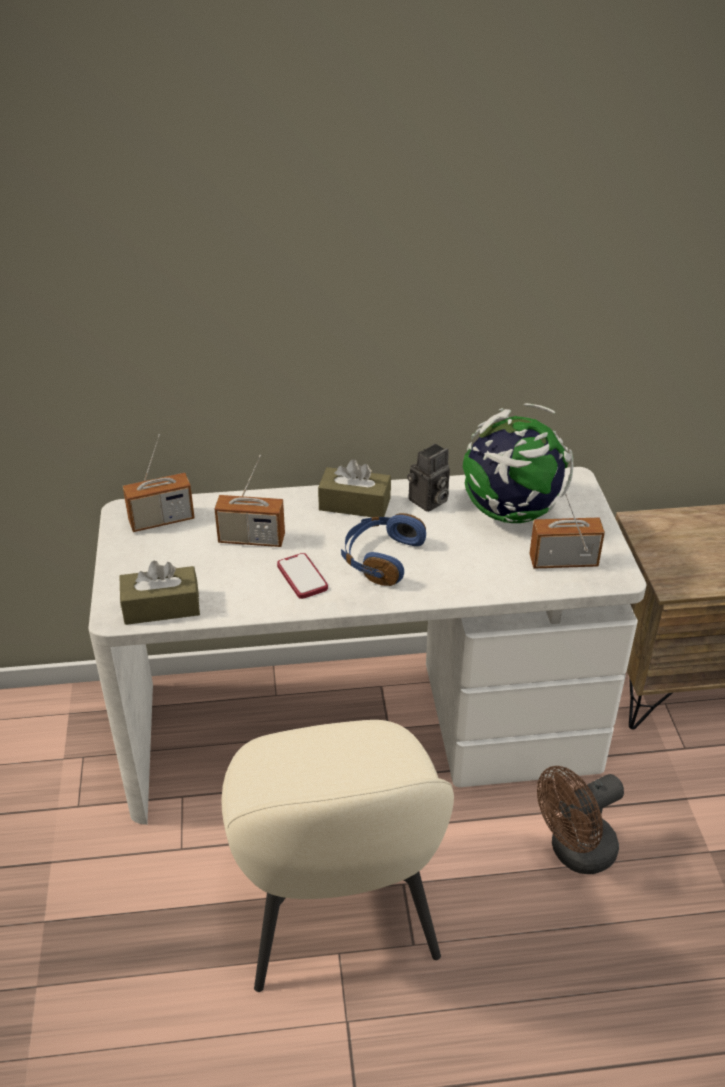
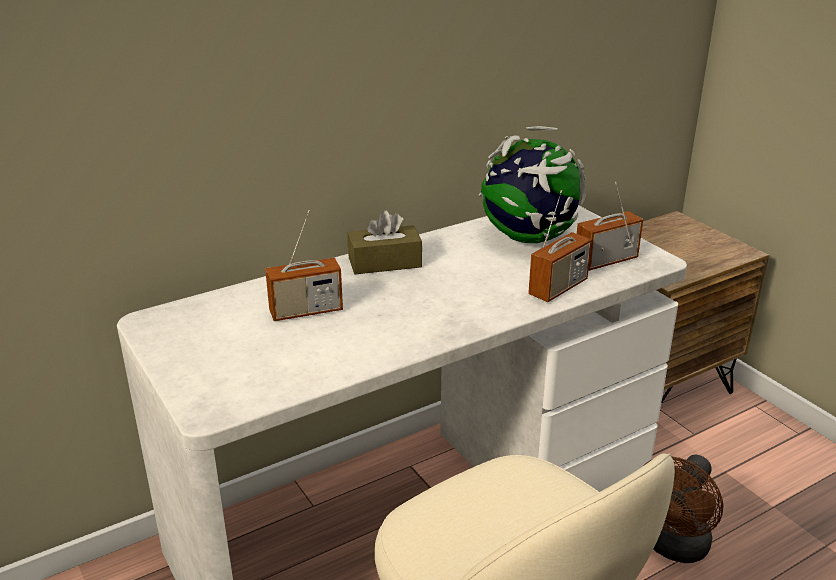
camera: 25 degrees left, 10 degrees down
(161, 520) = (195, 318): radio -> radio (558, 288)
(161, 607) = (255, 391): brown tissue box -> none
(302, 577) = (384, 328): phone -> none
(381, 558) = (446, 296): blue headphones -> none
(428, 502) = (451, 246): camera -> none

